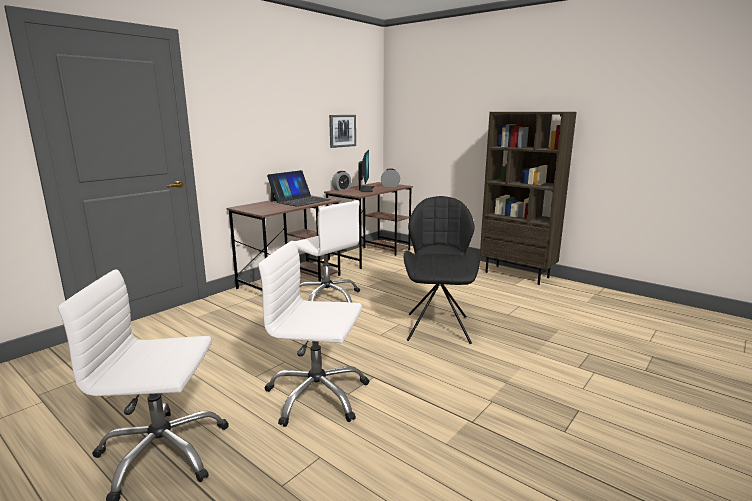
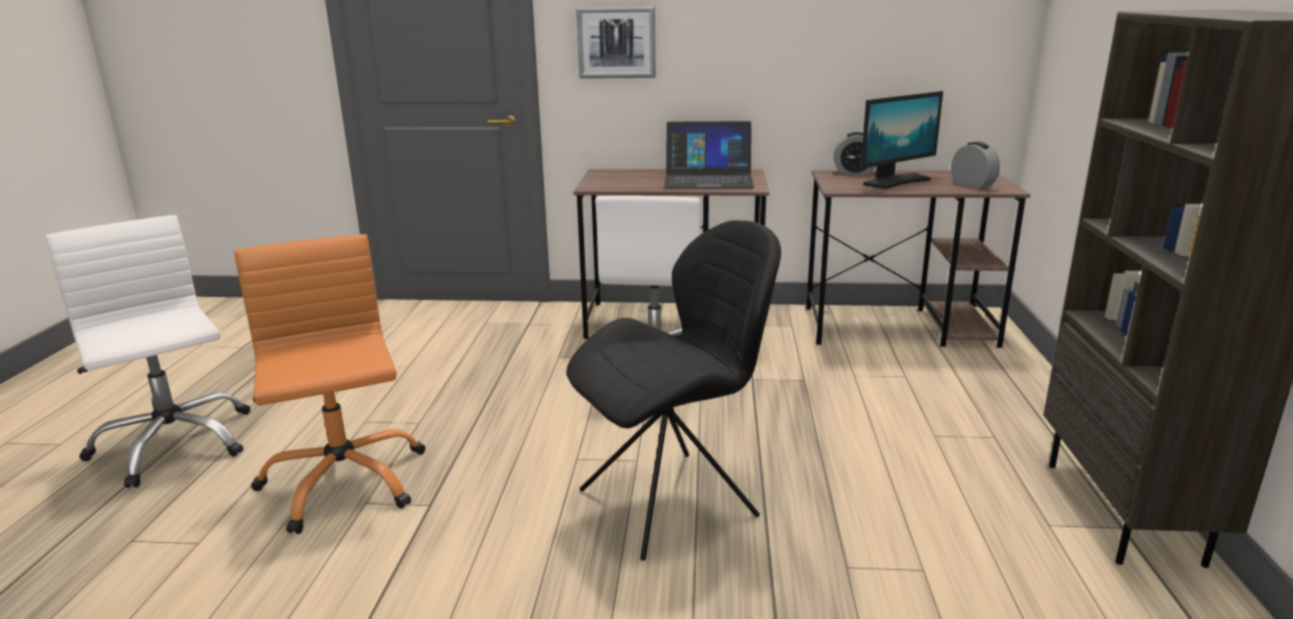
camera: 55 degrees right, 5 degrees up
(317, 396) = (343, 482): white office chair -> orange office chair
(342, 130) = (890, 44): picture -> picture (616, 42)

